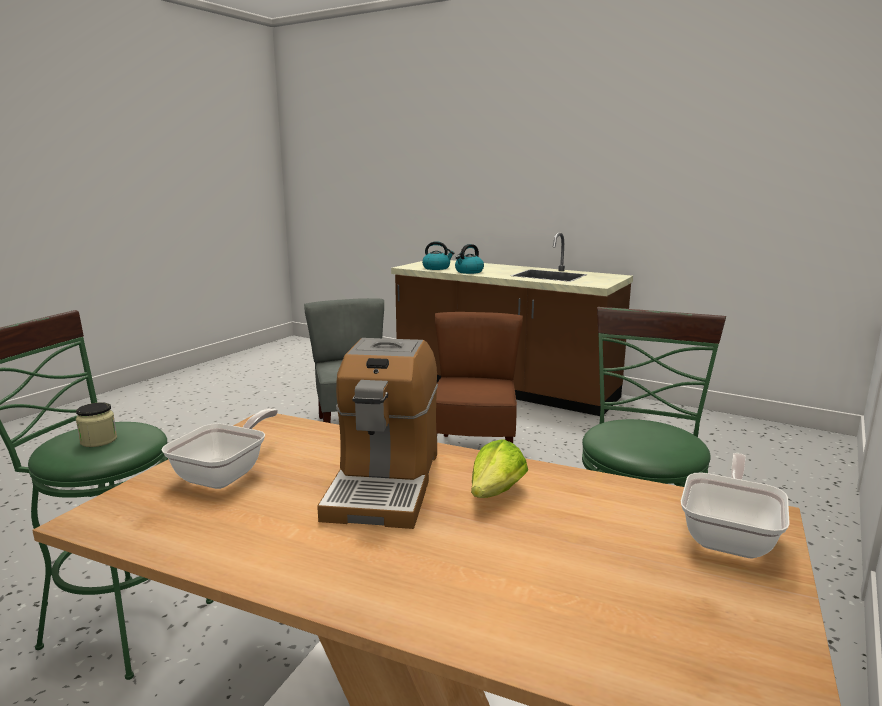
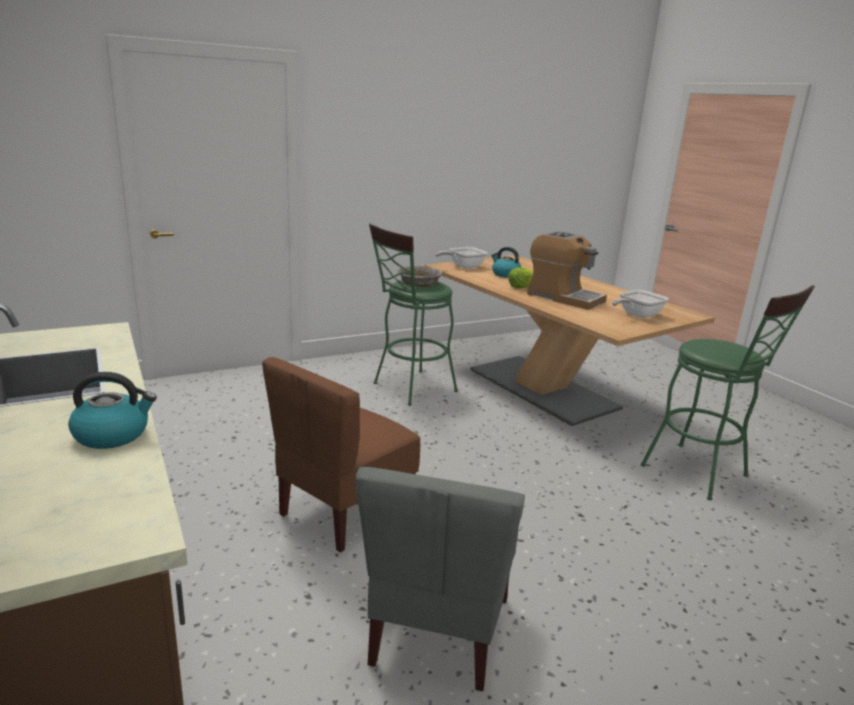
camera: 150 degrees left, 5 degrees up
(98, 440) = (721, 345): jar -> none
(384, 483) = (564, 297): coffee machine -> coffee machine turned 90 degrees clockwise
(437, 268) = (107, 488): kettle -> kettle (505, 274)
(648, 434) = (419, 283): none -> grey bowl

